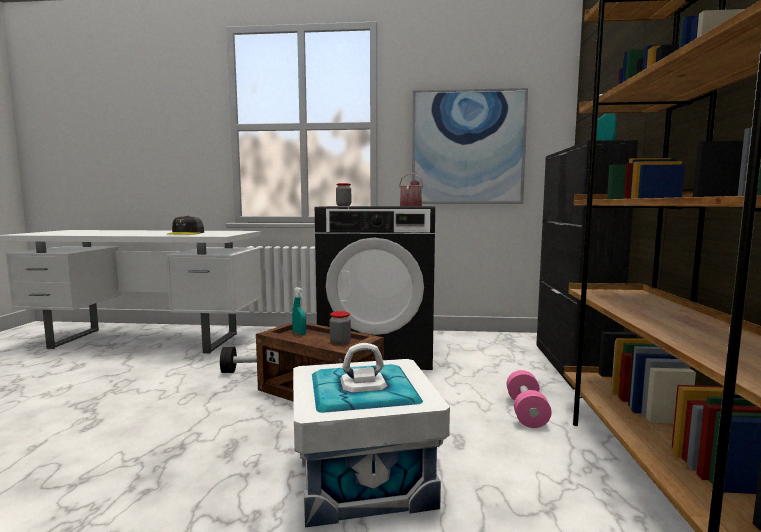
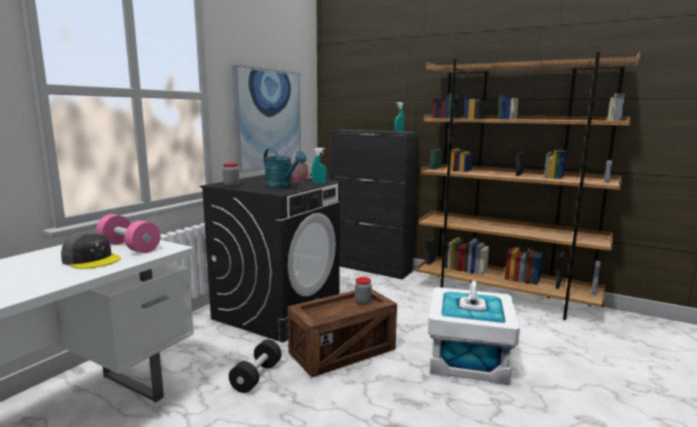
camera: 65 degrees left, 5 degrees up
(299, 333) = (323, 311): turquoise spray bottle -> turquoise spray bottle (319, 183)
(358, 206) = (282, 187): none -> turquoise watering can
(526, 412) = (420, 298): pink dumbbell -> pink dumbbell (129, 247)

